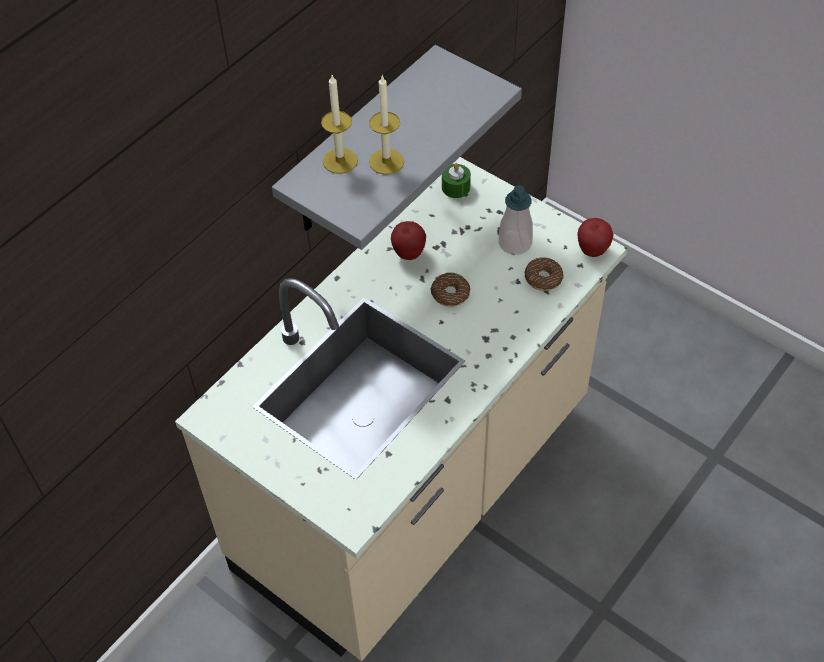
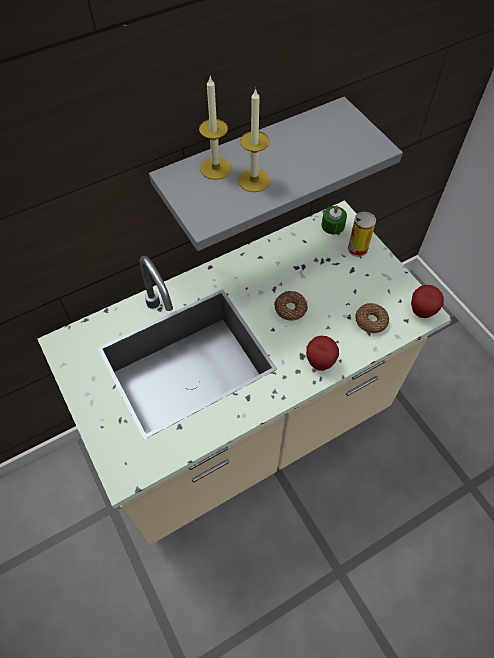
camera: 20 degrees right, 5 degrees up
(409, 253) = (273, 266): apple -> apple (320, 362)
(495, 205) = (357, 249): none -> can
(515, 243) = (360, 284): soap dispenser -> none

